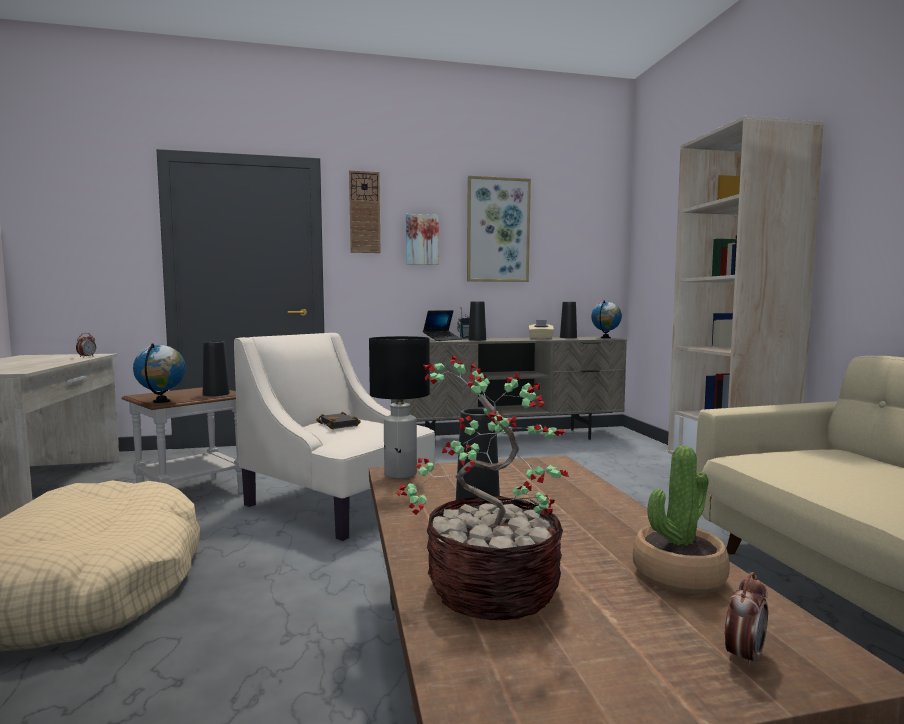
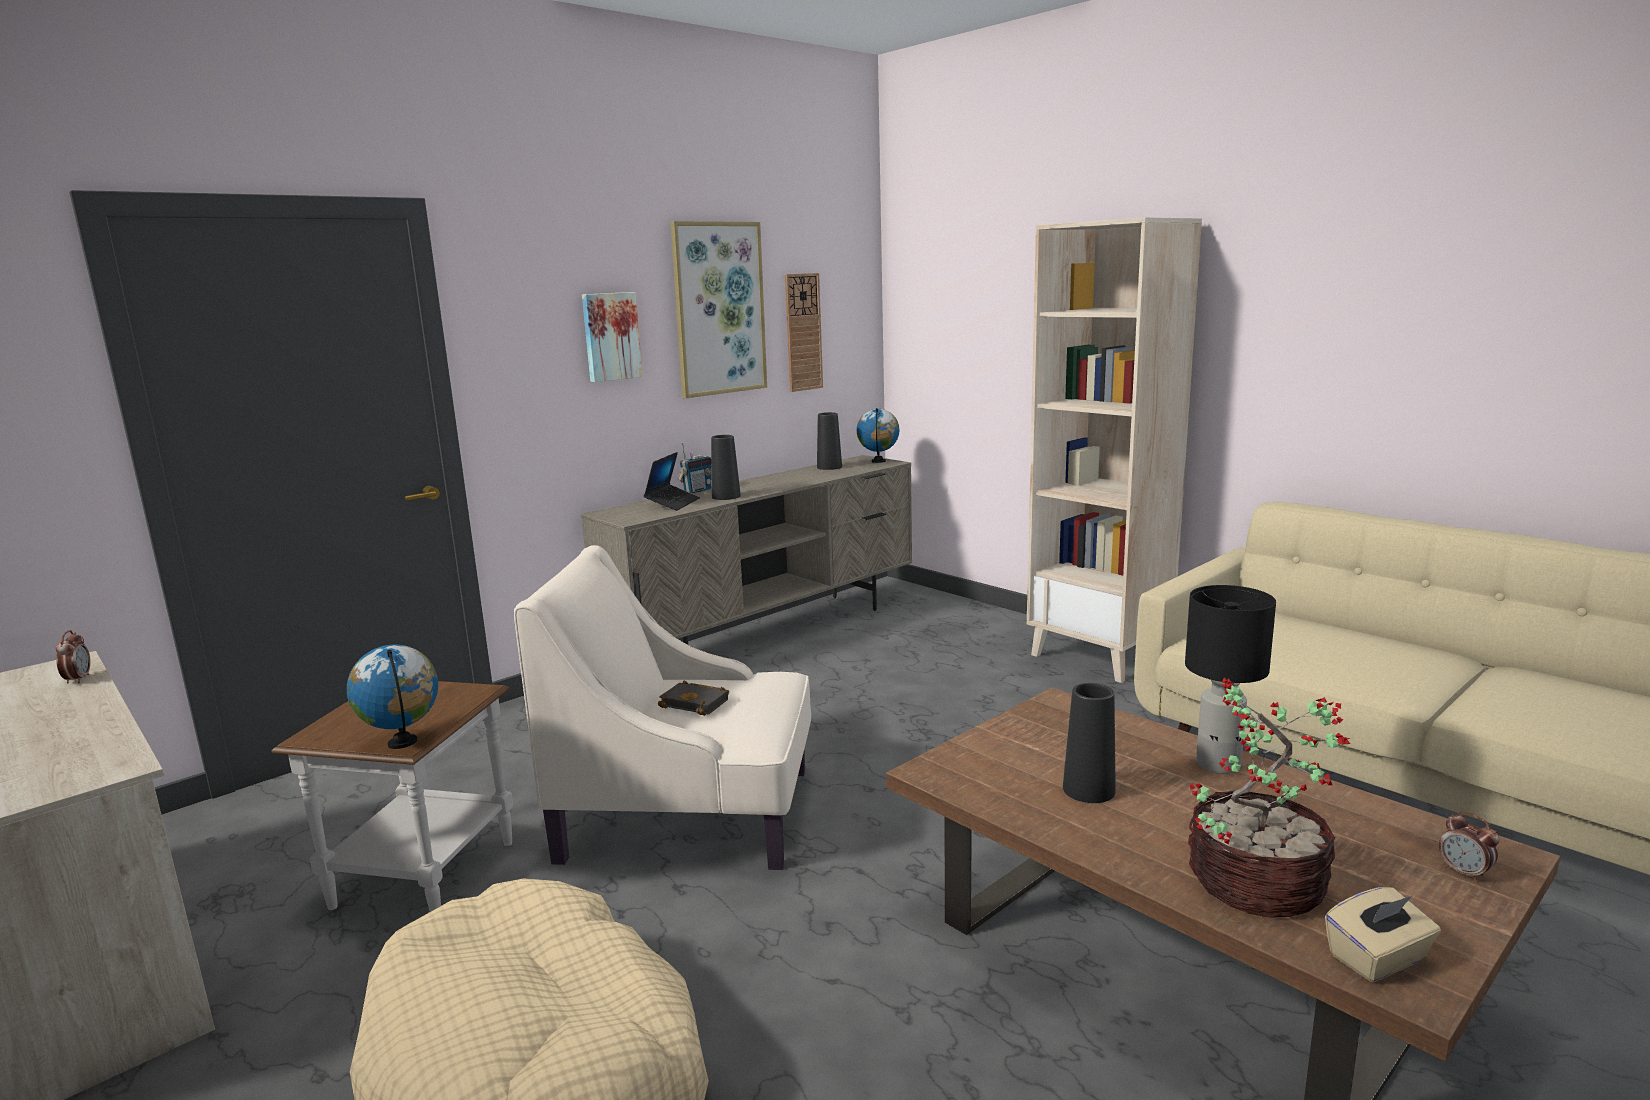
camera: 30 degrees left, 10 degrees up
(216, 394) = (451, 699): black vase -> none
(364, 212) = (514, 296): wall clock -> wall clock (803, 332)
(401, 474) = (944, 772): black table lamp -> black table lamp (1219, 764)
(541, 339) = (805, 478): beige tissue box -> beige tissue box (1378, 959)
(678, 576) = (1345, 816): potted plant -> none
(744, 657) = (1464, 873): alarm clock -> alarm clock turned 135 degrees clockwise

